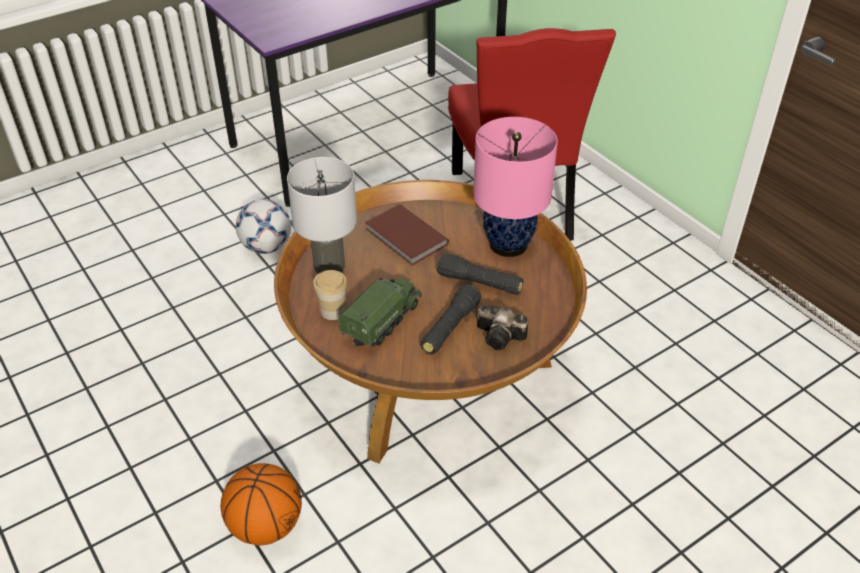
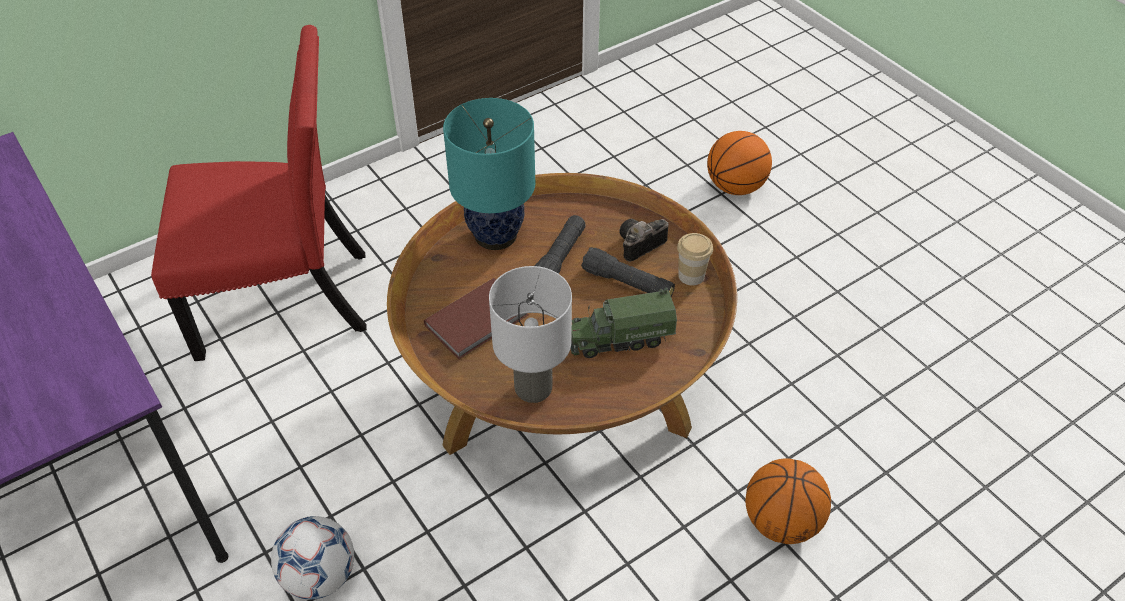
camera: 90 degrees left, 5 degrees up
(332, 311) = (606, 382): cup -> cup (691, 276)
(382, 320) = (619, 338): toy truck -> toy truck turned 45 degrees counterclockwise
(501, 337) = (638, 246): camera -> camera turned 150 degrees counterclockwise
(508, 244) = (495, 235): pink table lamp -> turquoise table lamp
(745, 534) = (735, 187): none -> basketball

